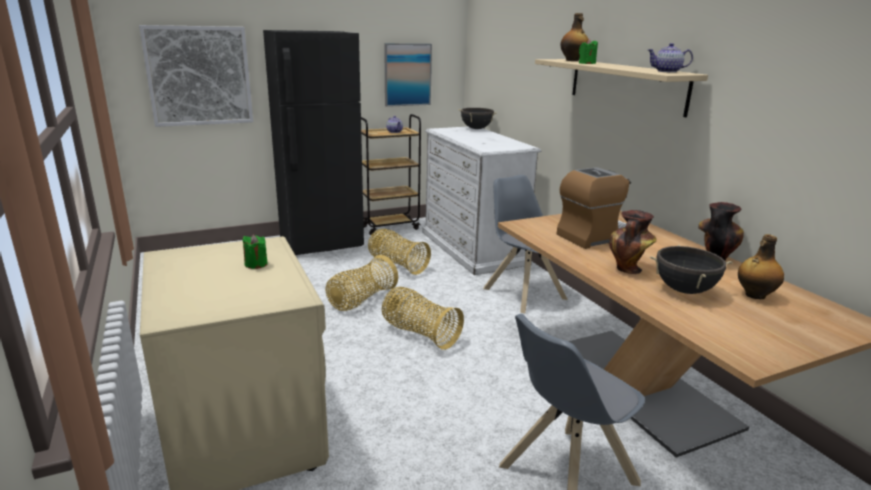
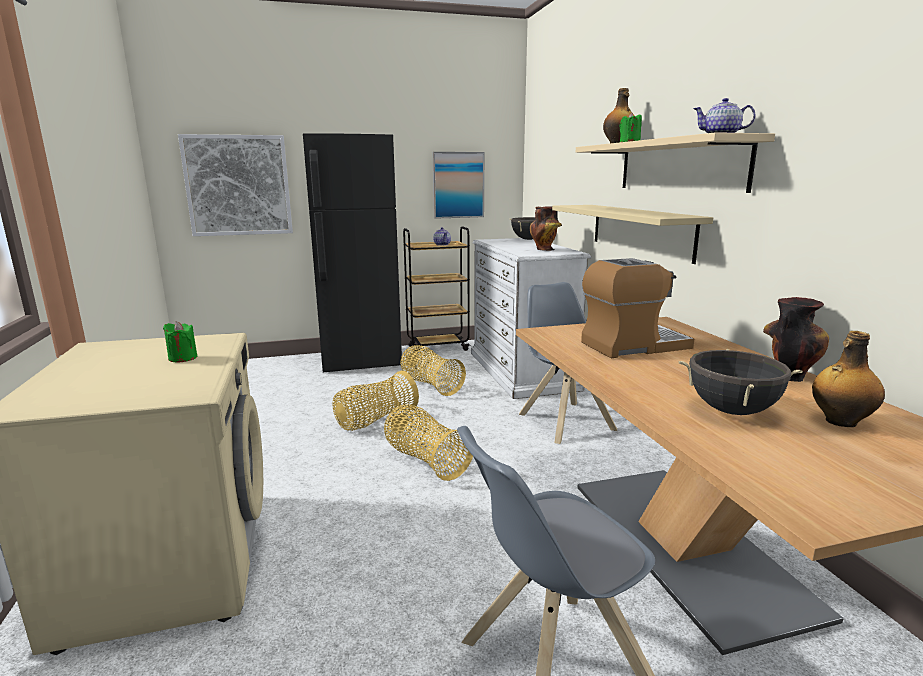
camera: 10 degrees right, 5 degrees down
(588, 133) = (640, 230): none -> beige shelf
(628, 269) = (659, 382): vase -> vase (544, 249)

